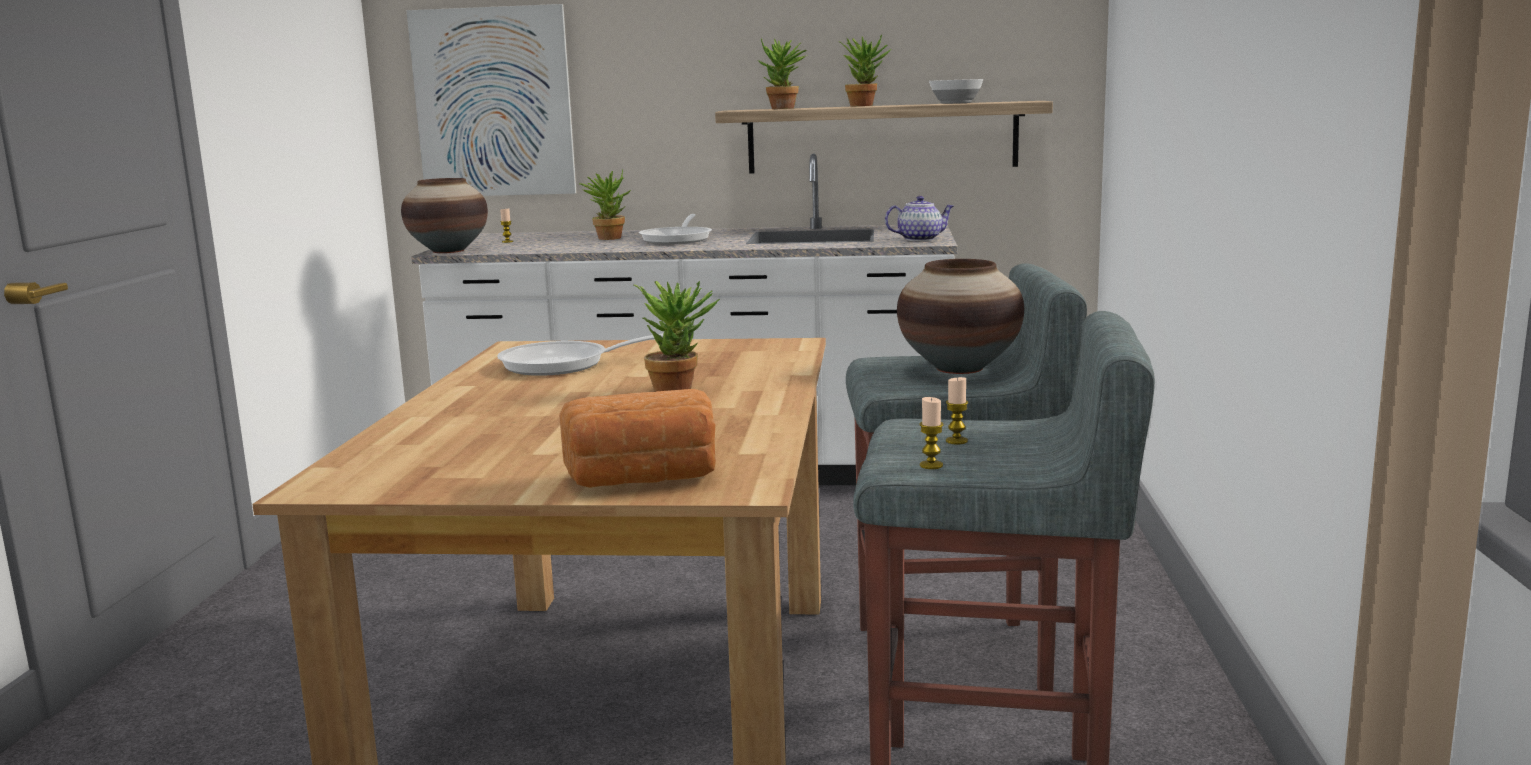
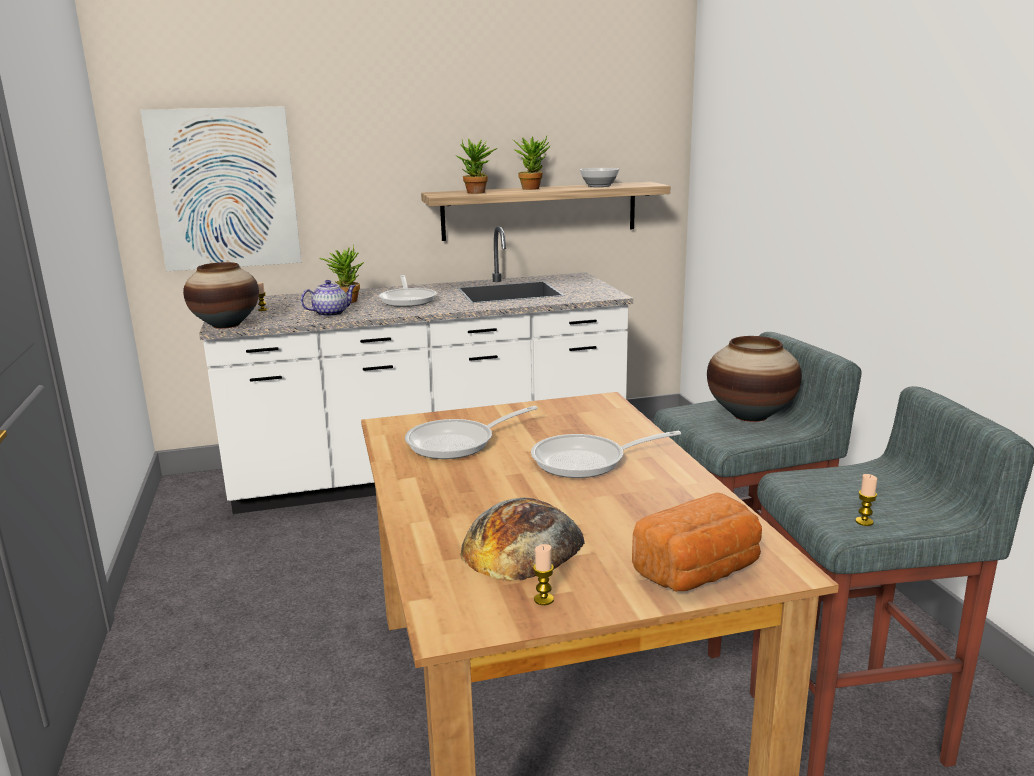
camera: 20 degrees left, 5 degrees up
(494, 440) = (522, 543): none -> bread
(679, 388) = (587, 461): potted plant -> frying pan
(920, 239) = (596, 291): teapot -> teapot (331, 313)
(956, 441) = (846, 493): candle -> candle (543, 599)

